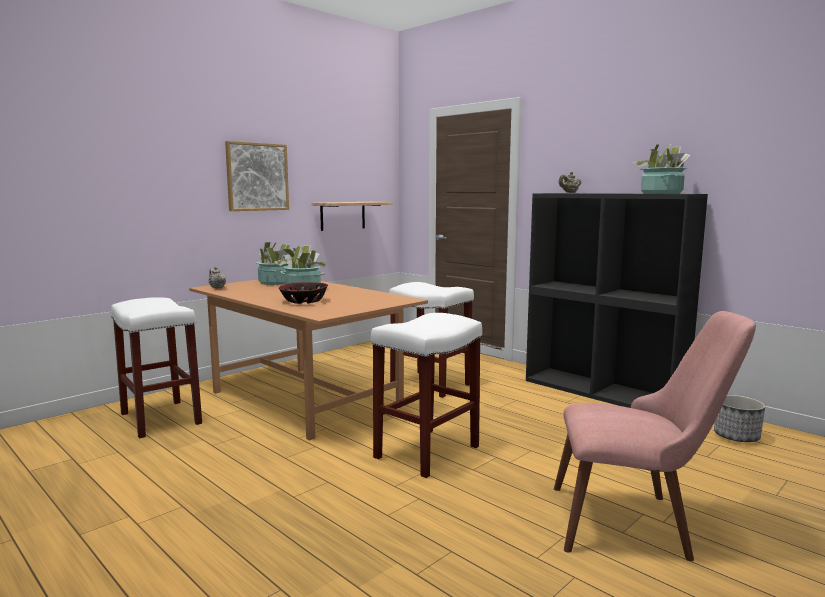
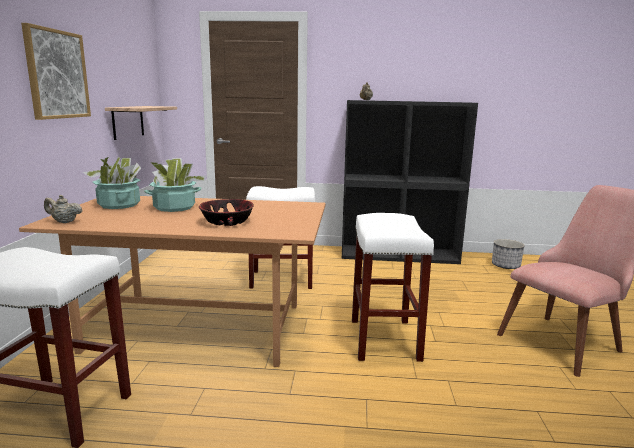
camera: 40 degrees left, 5 degrees up
(661, 193) = (448, 101): potted plant -> none

